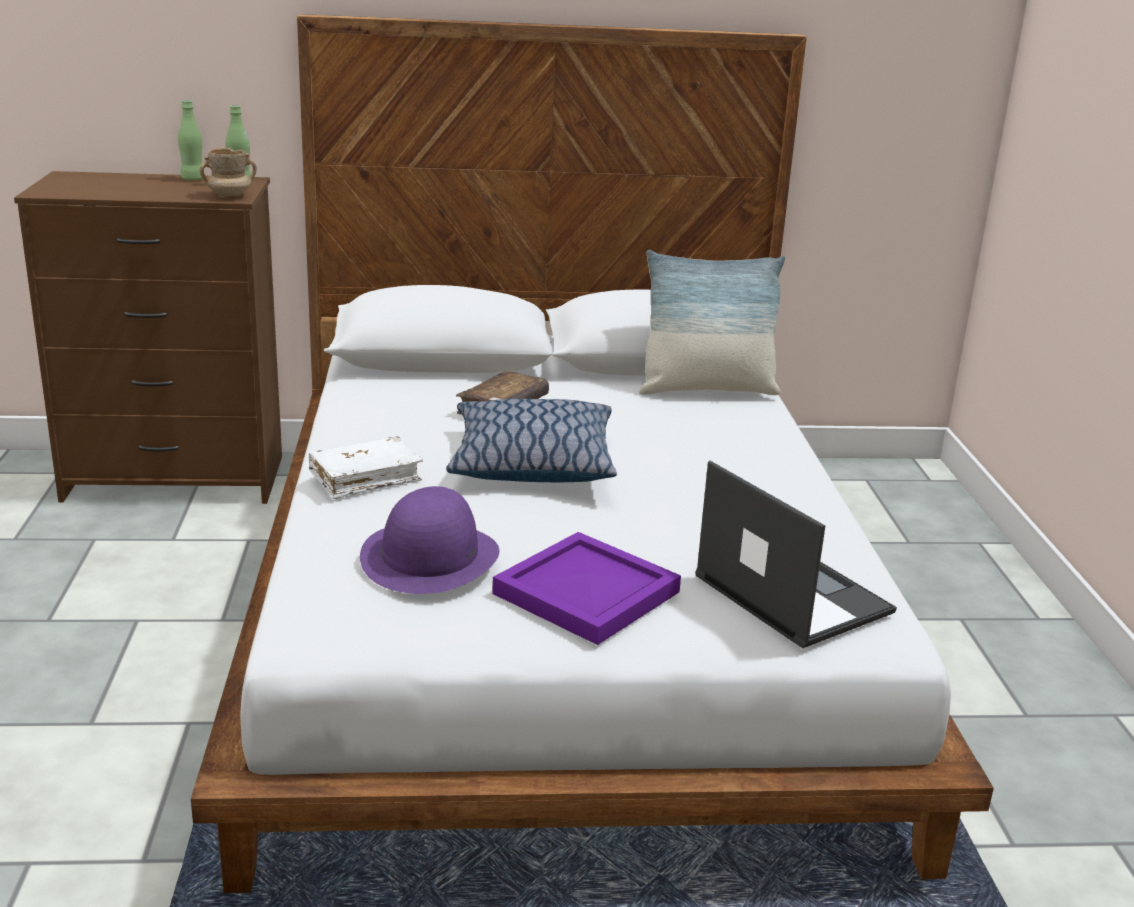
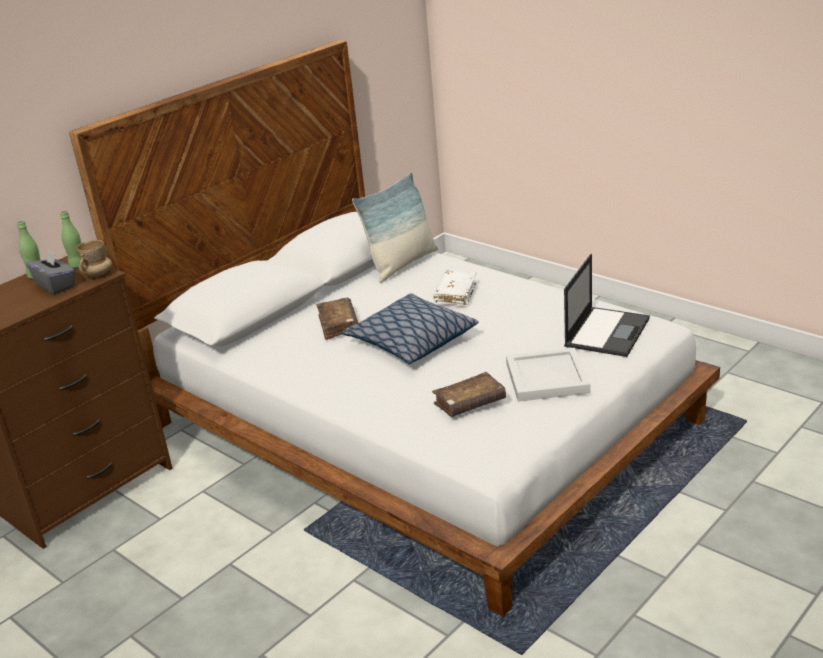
camera: 40 degrees left, 5 degrees up
(181, 190) = (56, 285): none -> grey tissue box
(365, 478) = (359, 393): white book -> white book (455, 295)
(430, 556) = (470, 403): purple hat -> brown book
(586, 591) = (545, 377): purple tray -> white tray
(790, 593) = (607, 331): laptop -> laptop turned 105 degrees clockwise

